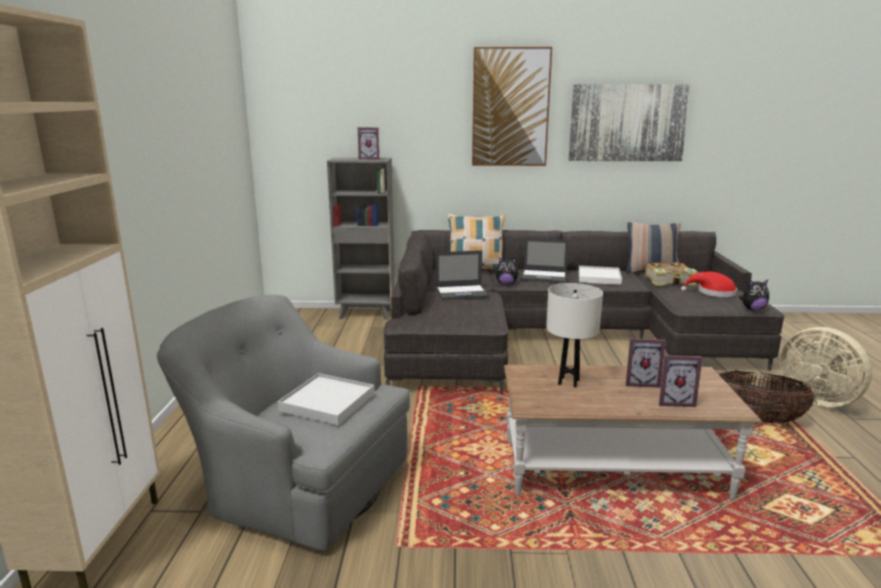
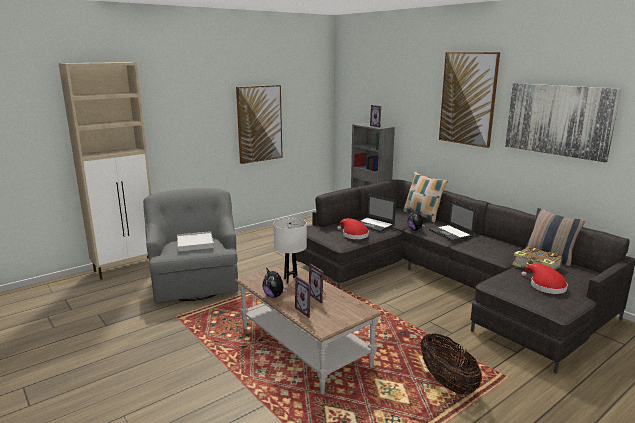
camera: 50 degrees right, 0 degrees up
(193, 173) = (259, 124): none -> picture
(475, 310) = (353, 235): none -> red hat
(599, 277) = (487, 246): white tray -> none
(752, 309) = (540, 307): plush toy -> plush toy (274, 296)
(818, 399) = (538, 405): beige fan -> none

